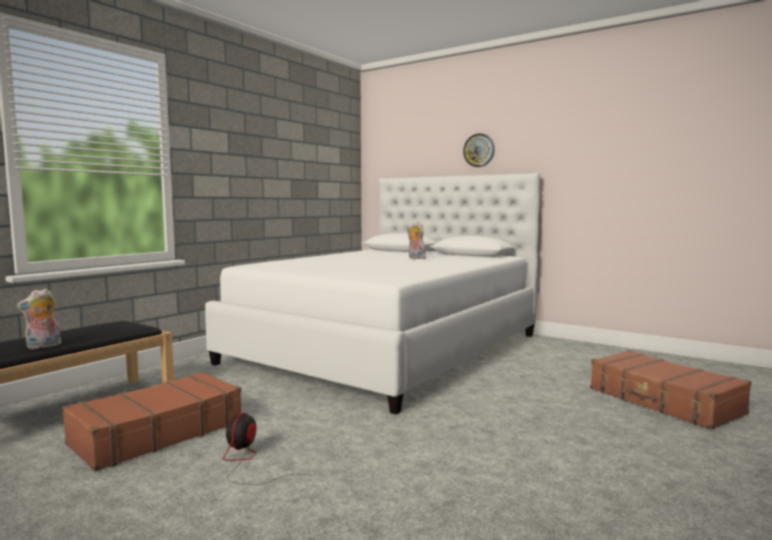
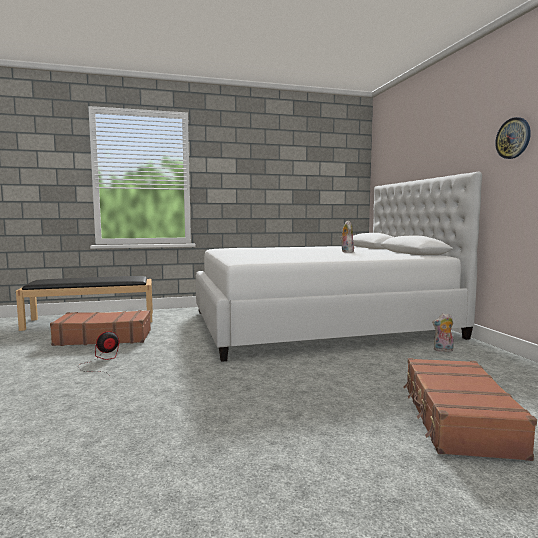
camera: 40 degrees right, 0 degrees up
(43, 346) = (78, 281): plush toy -> plush toy (443, 350)
(479, 150) = (440, 154): wall clock -> wall clock (513, 138)

